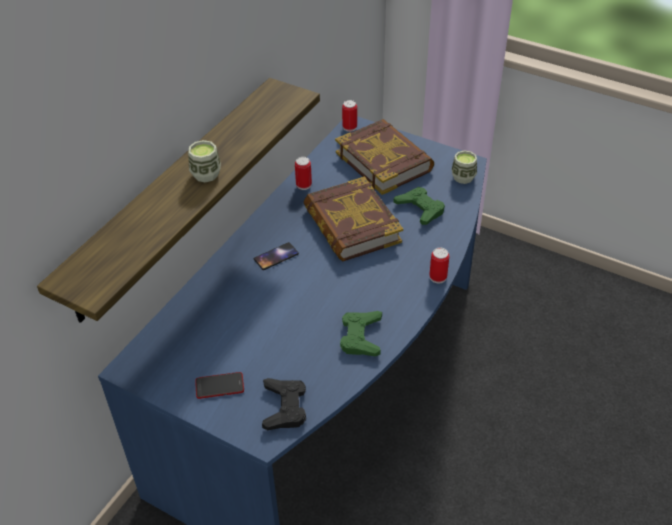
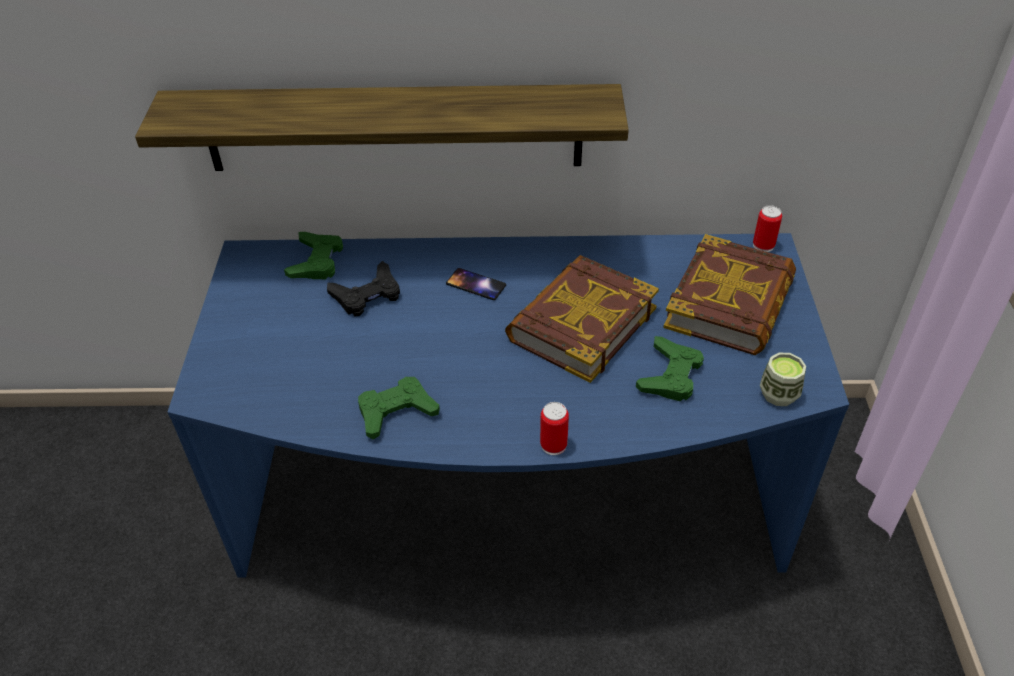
camera: 60 degrees right, 0 degrees up
(176, 328) = (316, 261): none -> green game controller
(206, 174) = (396, 113): cup -> none
(219, 386) = (254, 328): phone -> none
(284, 407) = (250, 391): black game controller -> black game controller (367, 295)
(303, 185) = (616, 254): can -> none

